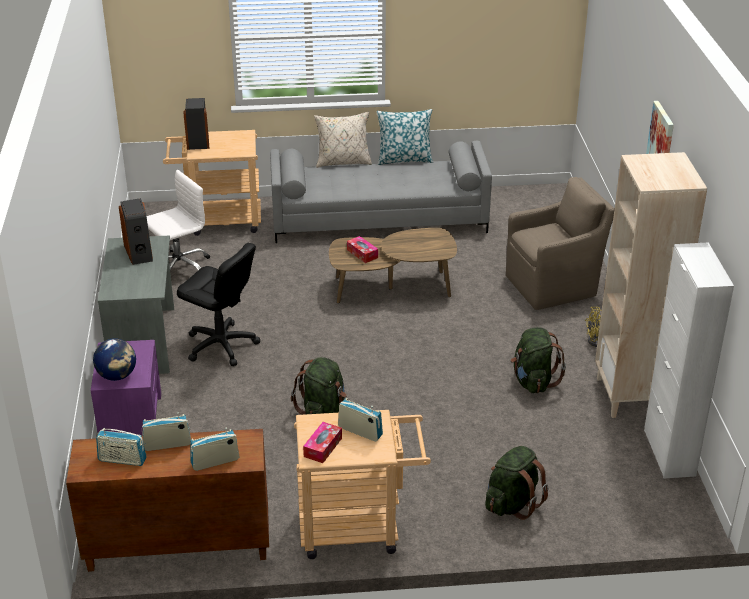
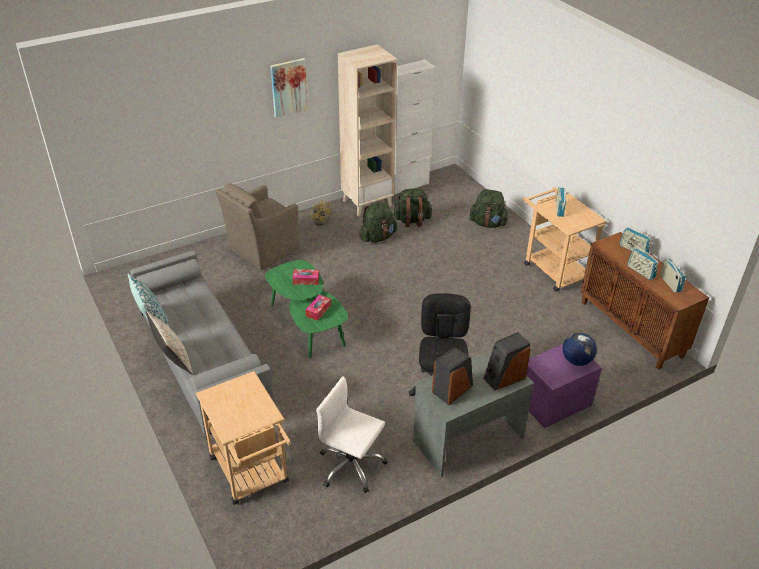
camera: 115 degrees left, 5 degrees up
(198, 141) = (243, 424): speaker -> speaker (504, 377)
(322, 412) = (473, 312): green backpack -> green backpack (412, 221)
(323, 447) = (584, 217): tissue box -> tissue box (306, 280)
(392, 287) = (307, 323): brown coffee table -> green coffee table
(553, 285) = (262, 250): brown armchair -> brown armchair turned 90 degrees counterclockwise

